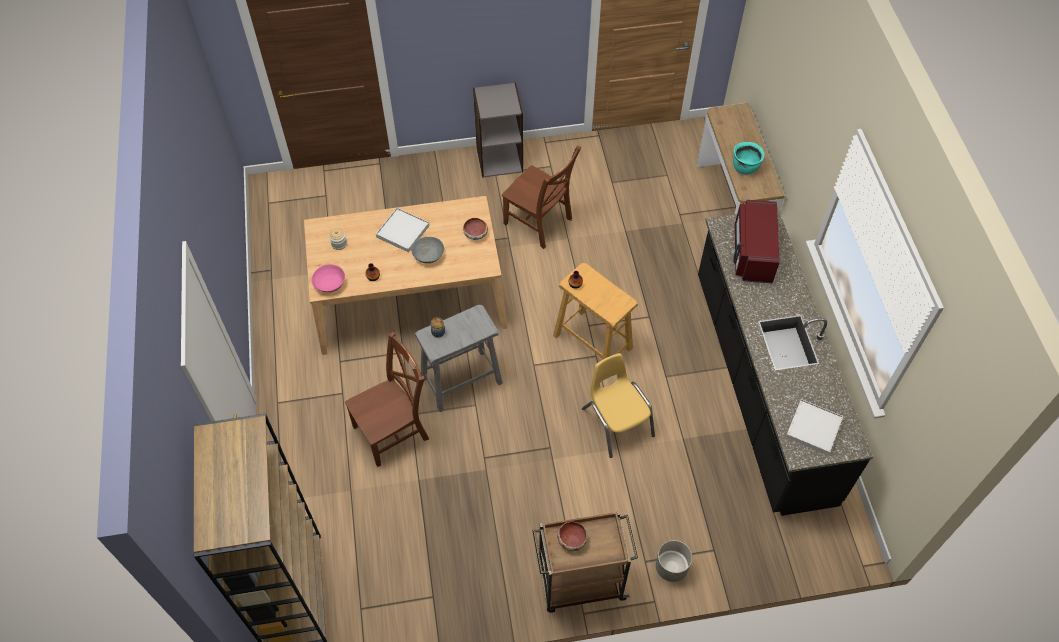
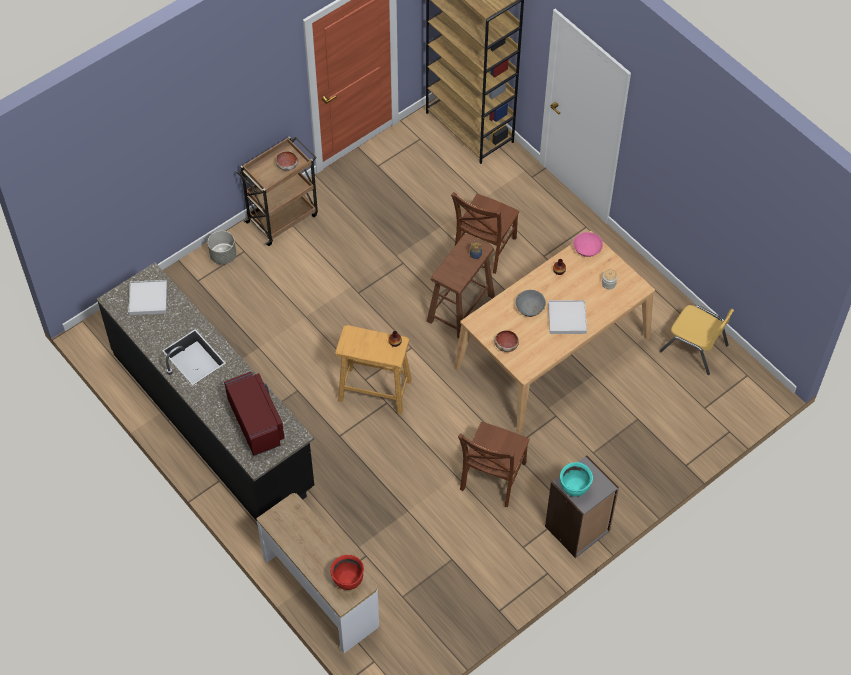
camera: 150 degrees right, 0 degrees up
(461, 380) = (461, 308): grey stool -> brown stool
(539, 223) = (492, 478): brown chair -> brown chair turned 75 degrees counterclockwise
(617, 422) = (317, 335): yellow chair -> yellow chair (694, 348)
(729, 121) = (348, 580): none -> red cooking pot
(745, 167) = (307, 531): turquoise cooking pot -> turquoise cooking pot (574, 487)

